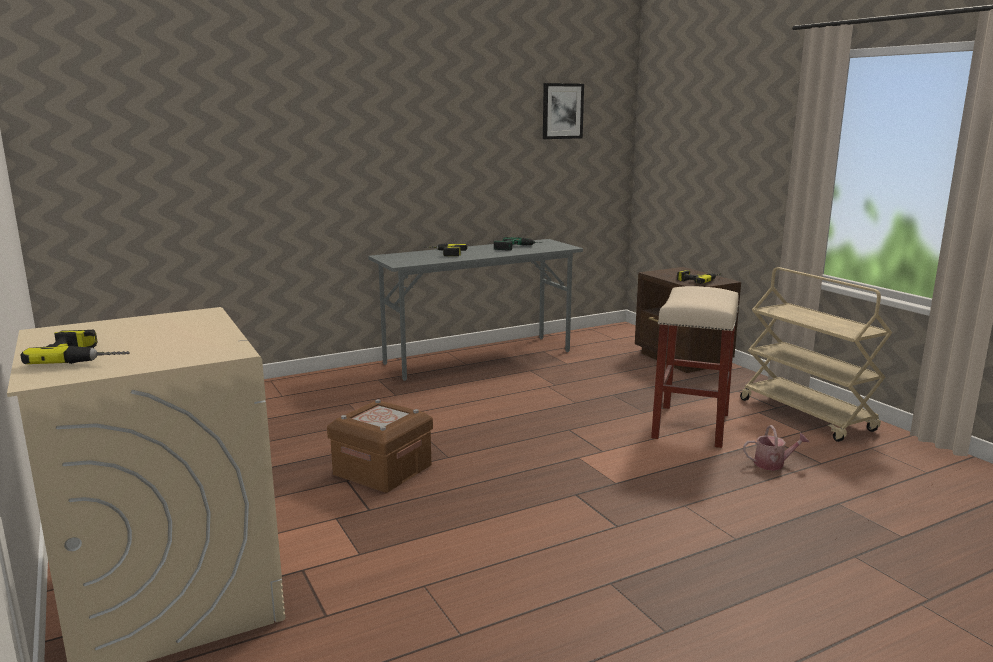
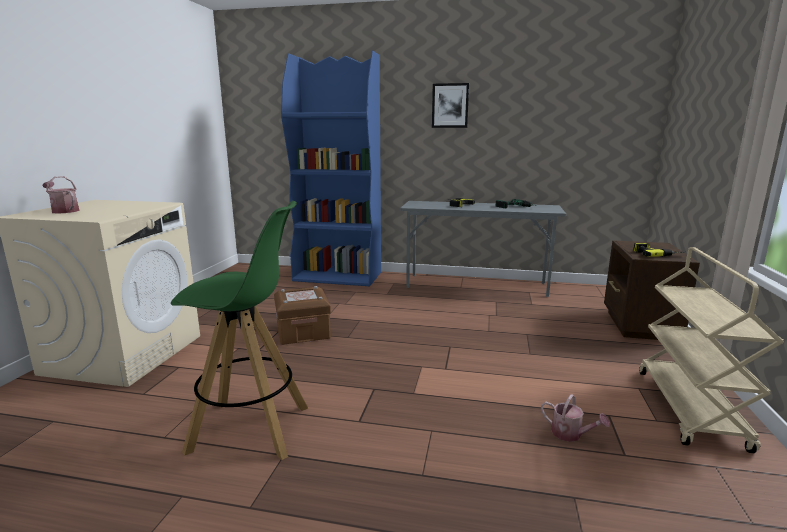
camera: 40 degrees right, 0 degrees up
(88, 355) = (63, 211): power drill -> watering can
(283, 390) = (338, 276): none -> blue bookcase
(535, 580) = (251, 429): none -> green stool
(562, 111) = (583, 100): picture -> picture (450, 105)
(690, 425) = (550, 376): beige stool -> none

